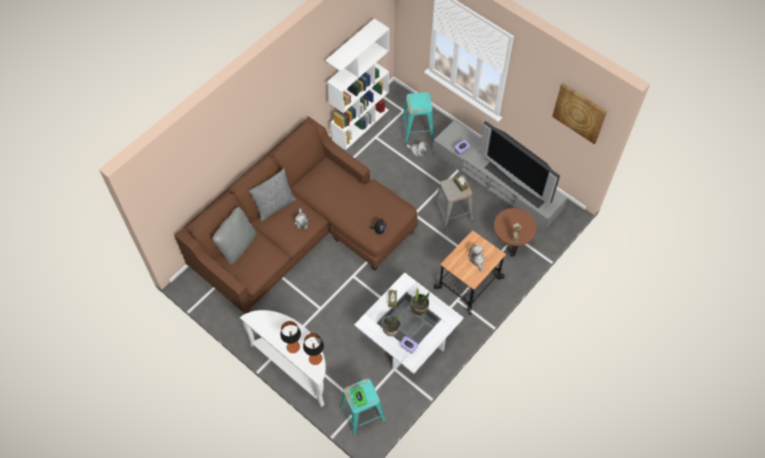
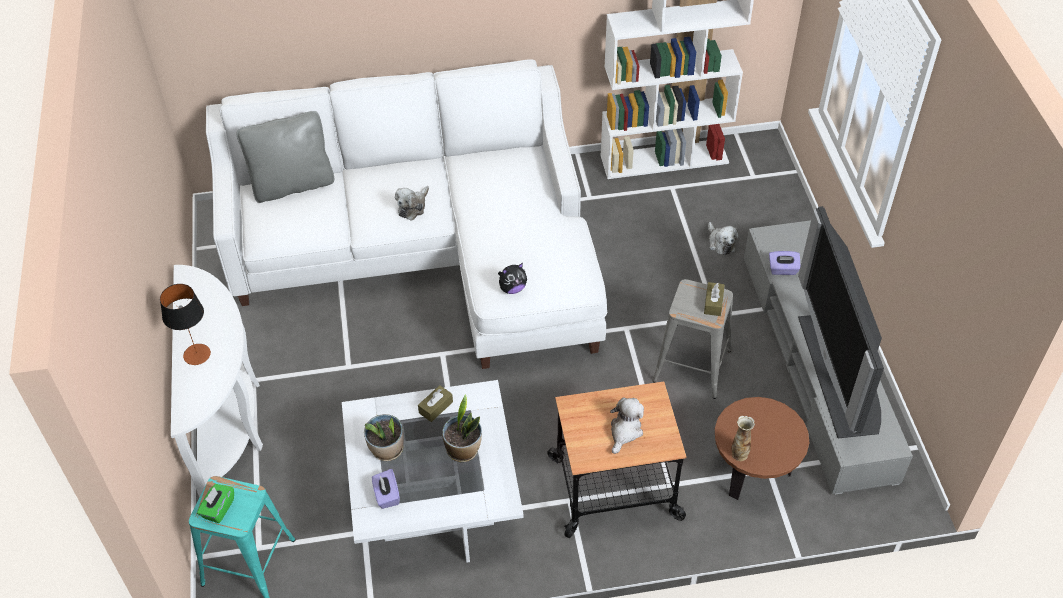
camera: 40 degrees right, 10 degrees down
(275, 205) = (398, 164): grey pillow -> none
(302, 234) = (428, 251): brown sofa -> white sofa
(315, 358) = (208, 393): table lamp -> none
(418, 130) = (750, 215): turquoise stool -> none
(579, 113) = (991, 257): picture -> none

